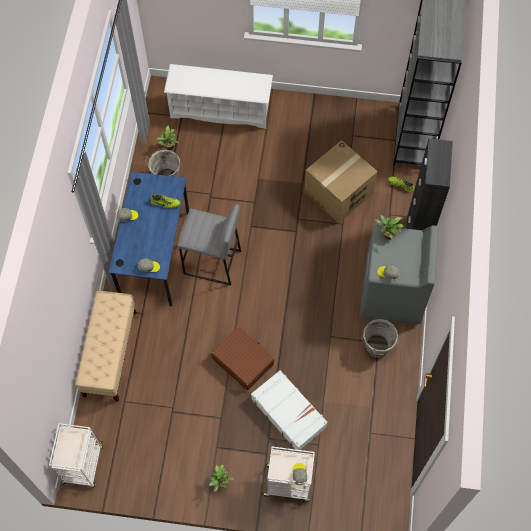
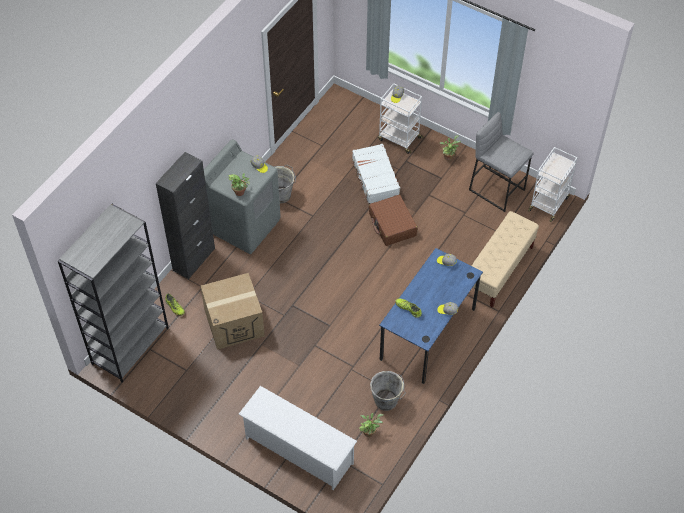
camera: 155 degrees left, 10 degrees down
(212, 263) = (380, 308): grey stool -> grey stool (497, 189)

